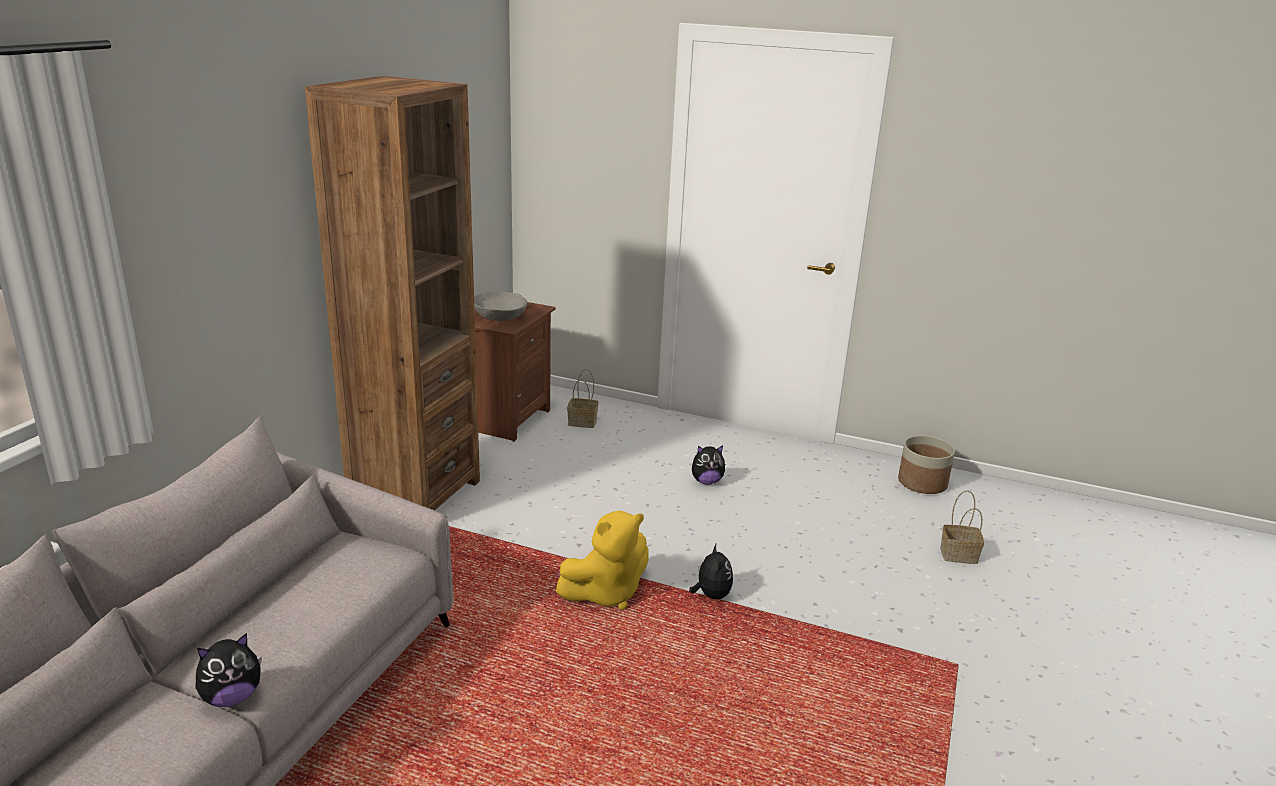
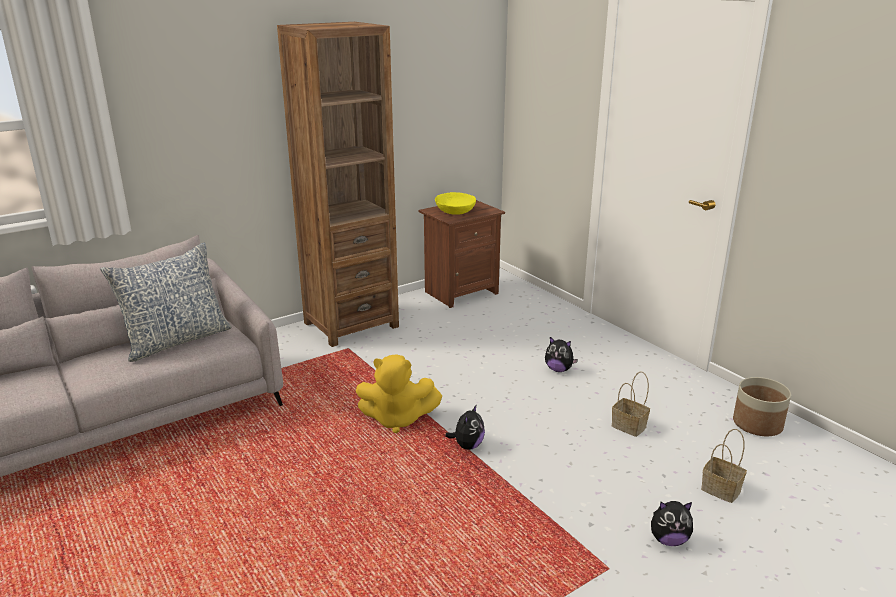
camera: 35 degrees right, 0 degrees up
(232, 697) = (73, 385): plush toy -> plush toy (668, 540)
(310, 580) = (176, 340): none -> pillow
(499, 317) = (455, 212): grey bowl -> yellow bowl
(583, 422) = (513, 306): basket -> basket (630, 426)

